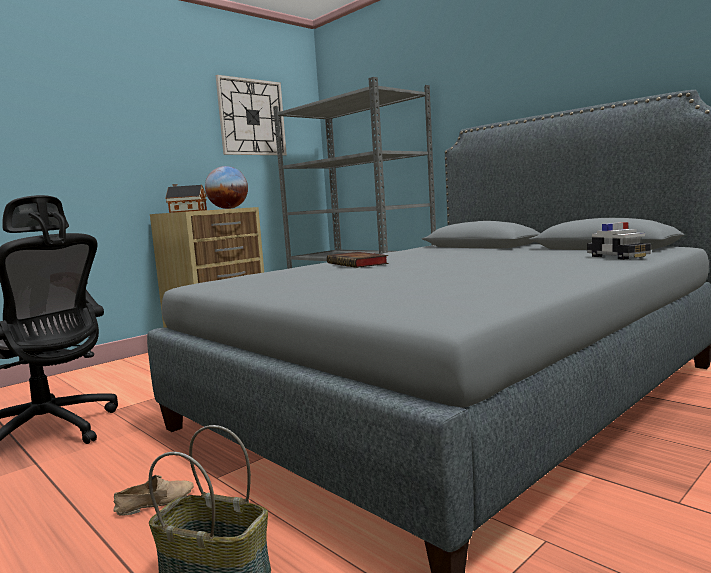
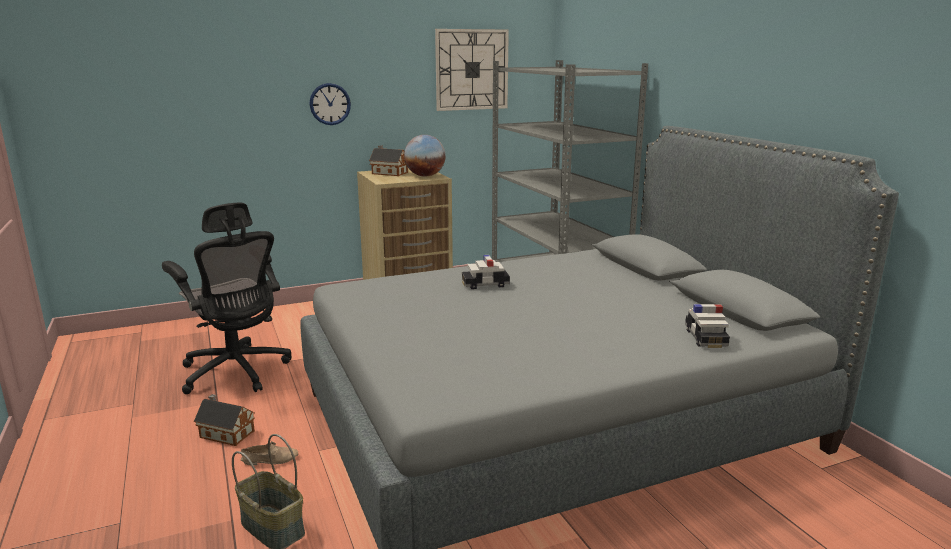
camera: 20 degrees right, 10 degrees up
(69, 491) = (225, 433): none -> toy house
(115, 142) = (330, 104): none -> wall clock
(358, 264) = (485, 284): book -> toy car

